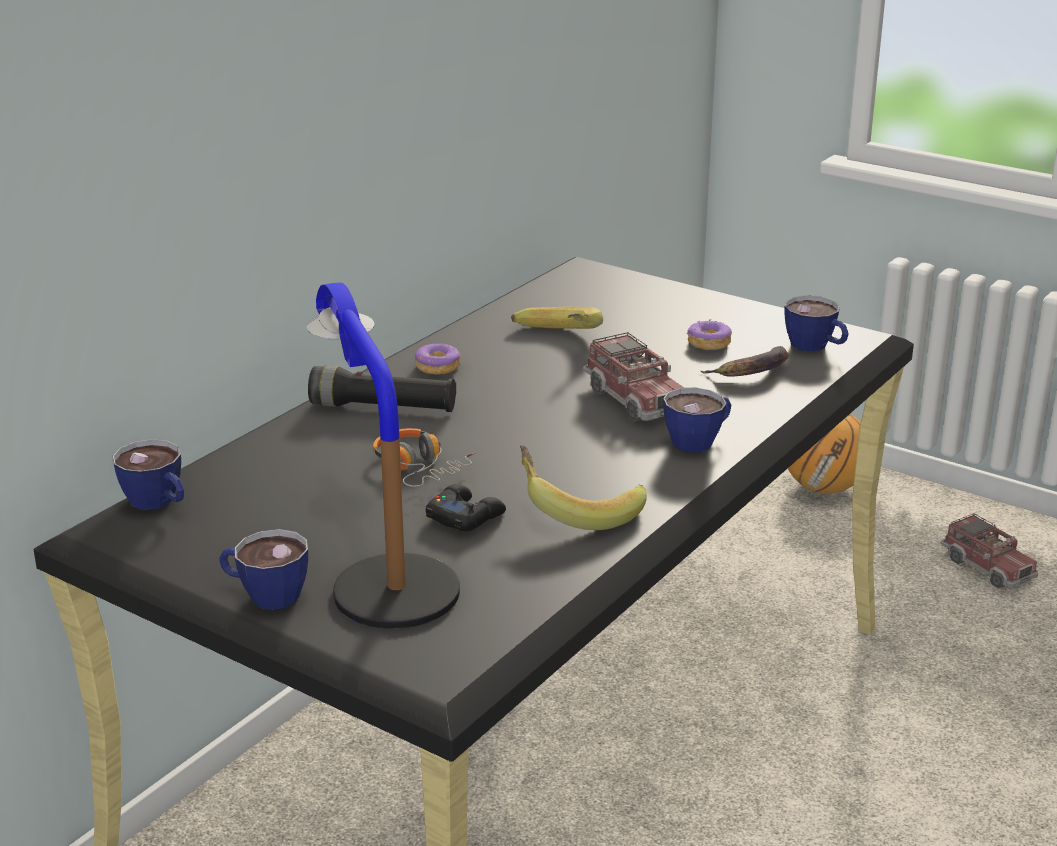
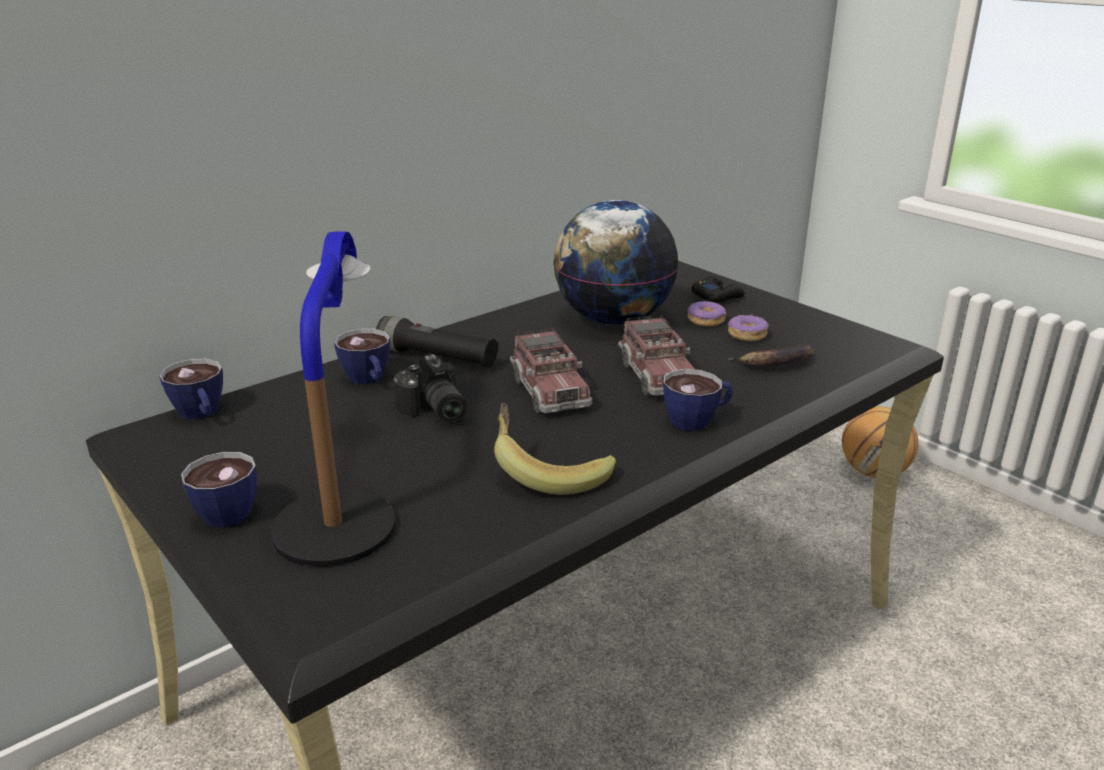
camera: 15 degrees right, 0 degrees up
(419, 467) = (433, 412): headphones -> camera
(438, 367) = (503, 329): donut -> donut (706, 320)
(465, 516) = (443, 462): black game controller -> black game controller (717, 296)
(555, 341) = (613, 320): banana -> globe
(816, 347) = (845, 348): cup -> cup (369, 380)
(987, 567) = (1006, 563): toy truck -> toy truck (549, 391)

